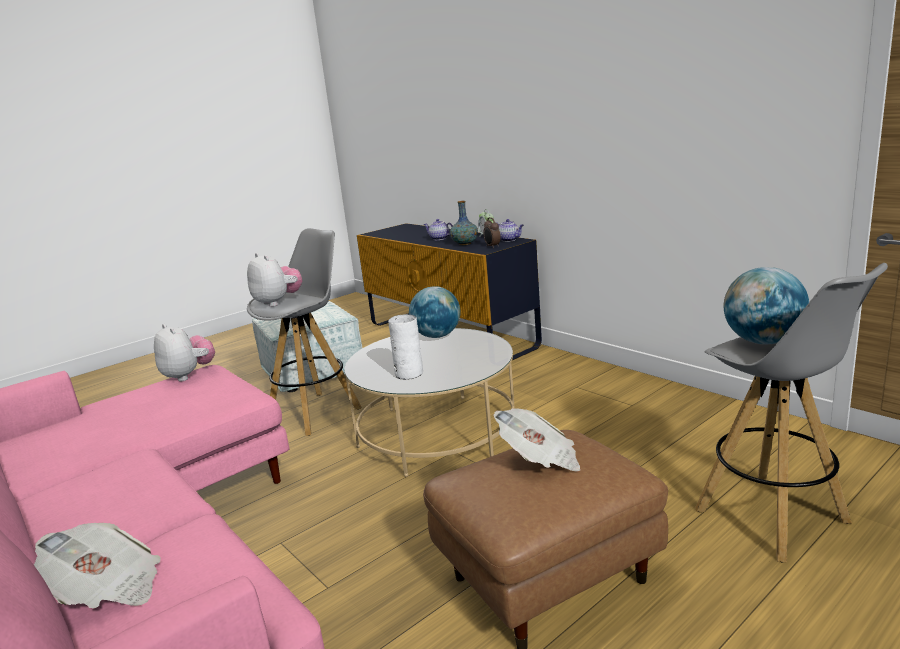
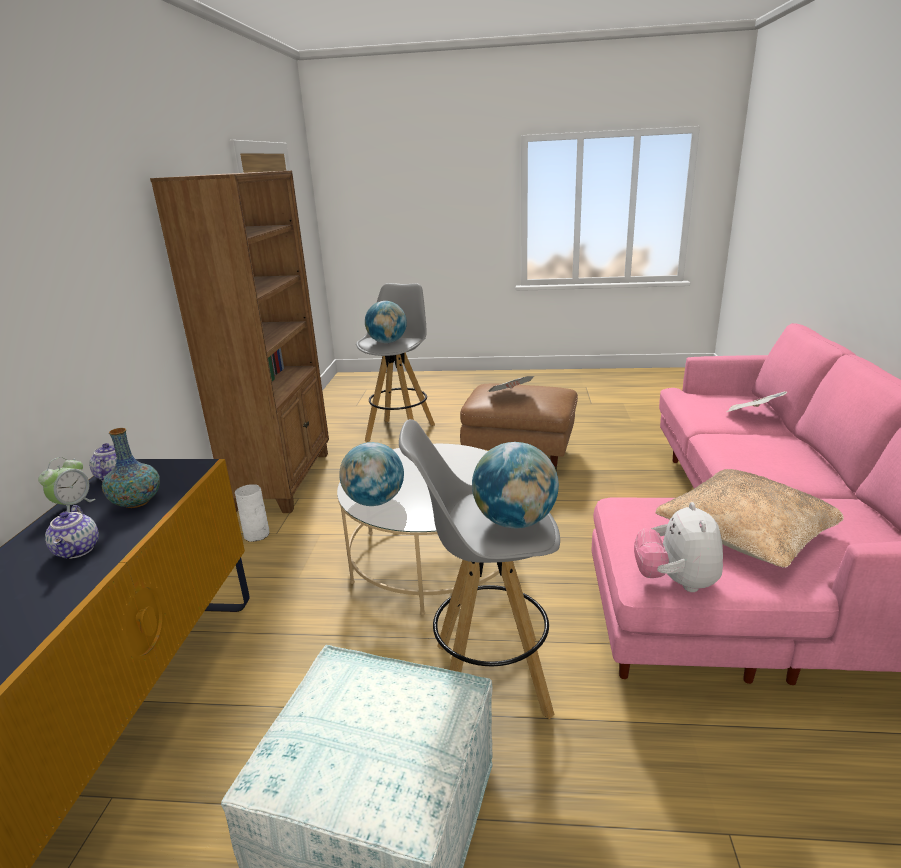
camera: 135 degrees left, 5 degrees up
(139, 418) = (745, 531): none -> beige pillow
(277, 302) = (515, 521): plush toy -> globe
(408, 373) = (471, 472): white vase -> white vase (257, 535)
(492, 246) = (166, 471): alarm clock -> none
(687, 405) = (283, 480): none -> brown bookcase

